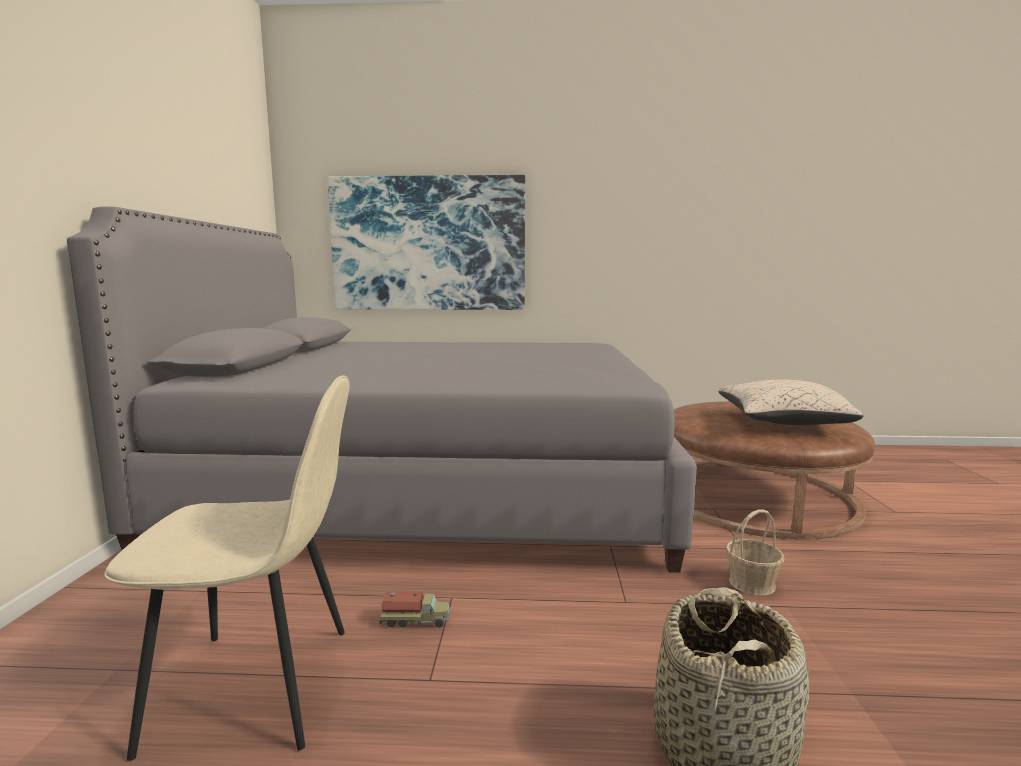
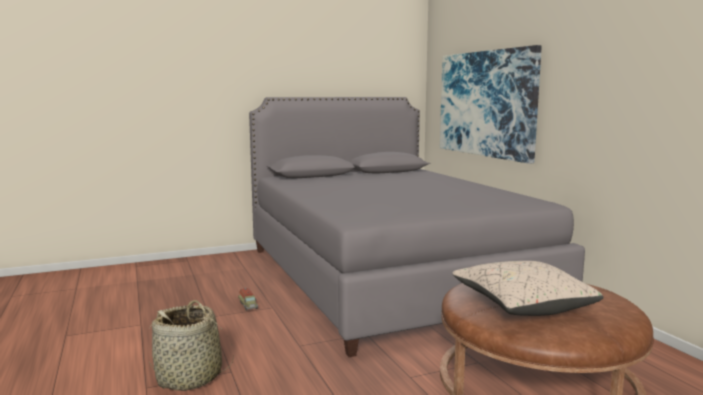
camera: 65 degrees right, 0 degrees up
(258, 687) = (192, 294): beige chair -> none
(752, 583) = (355, 381): basket -> none

